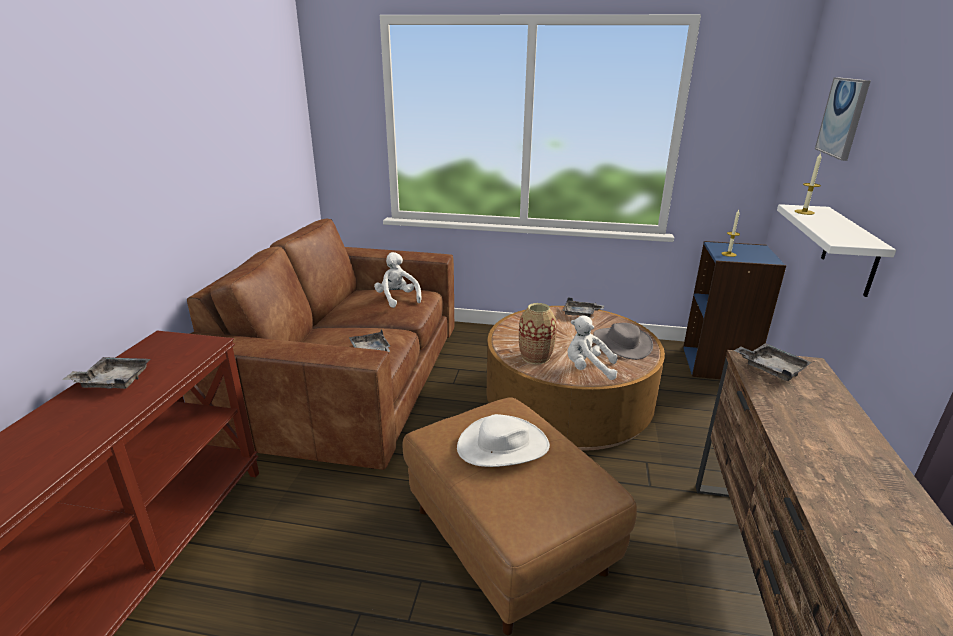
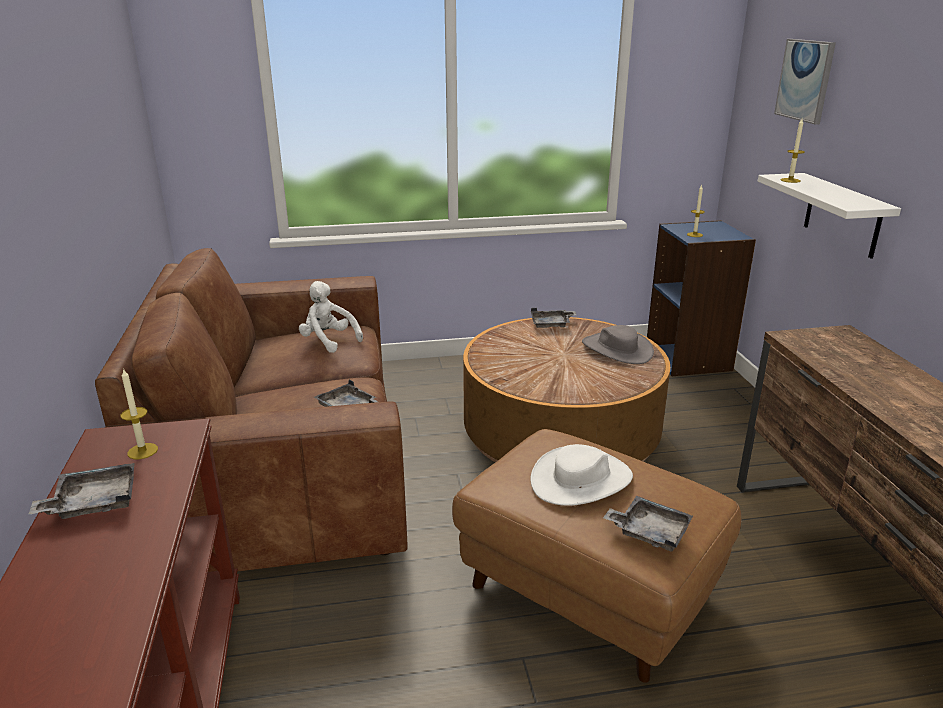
camera: 20 degrees left, 0 degrees up
(173, 352) = (142, 451): none -> candle
(535, 357) = (537, 380): vase -> none
(588, 369) = (602, 383): white plush toy -> none
(771, 368) = (816, 342): grey tray -> grey tray (649, 532)

